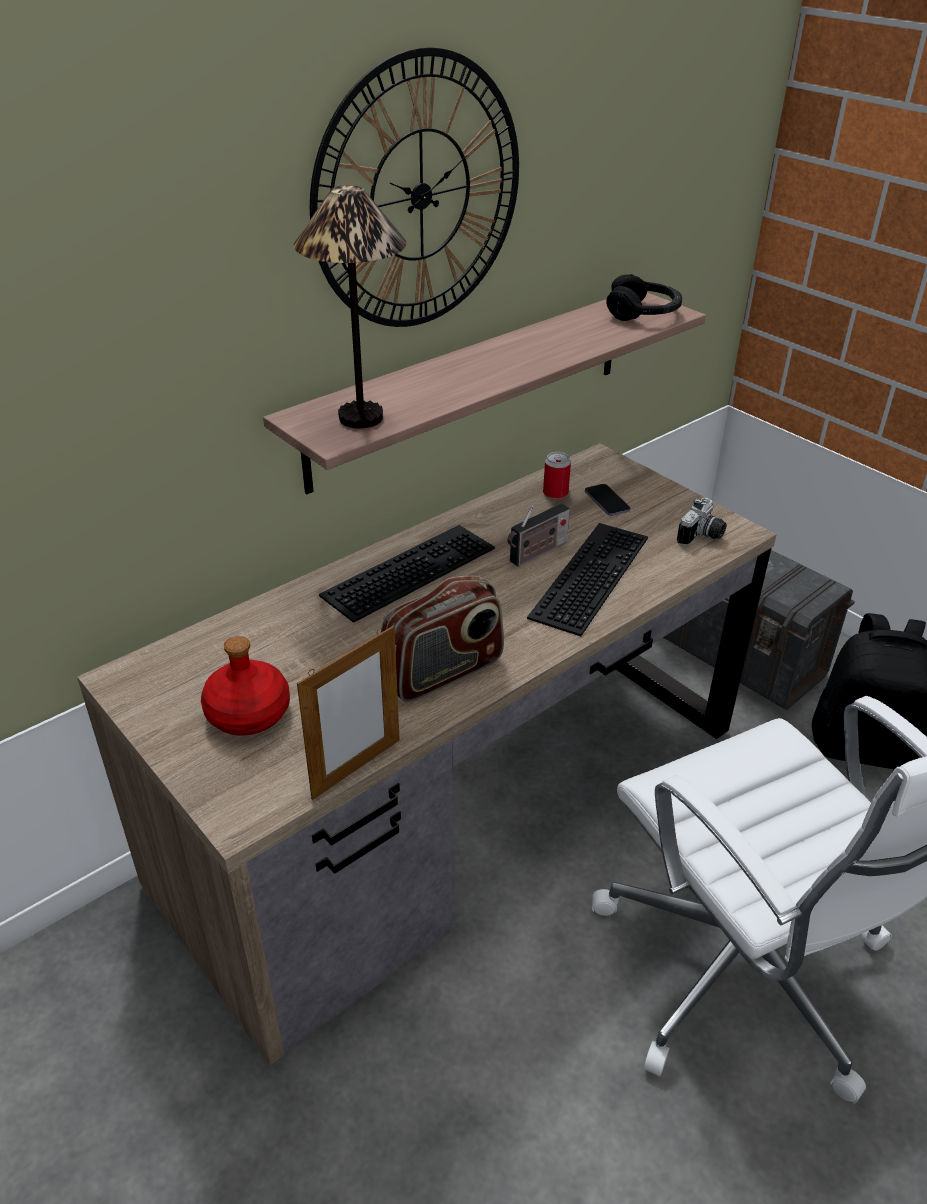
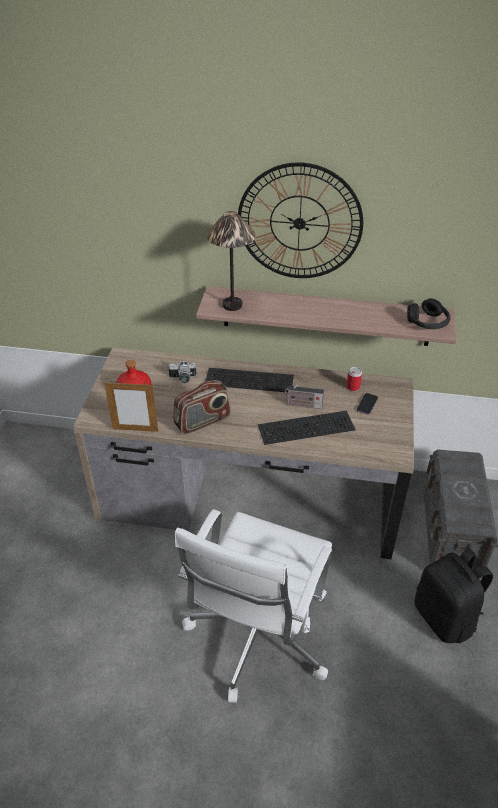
camera: 50 degrees right, 5 degrees up
(443, 672) = (202, 421): radio -> radio turned 45 degrees counterclockwise
(702, 536) = (379, 445): camera -> camera (183, 379)

